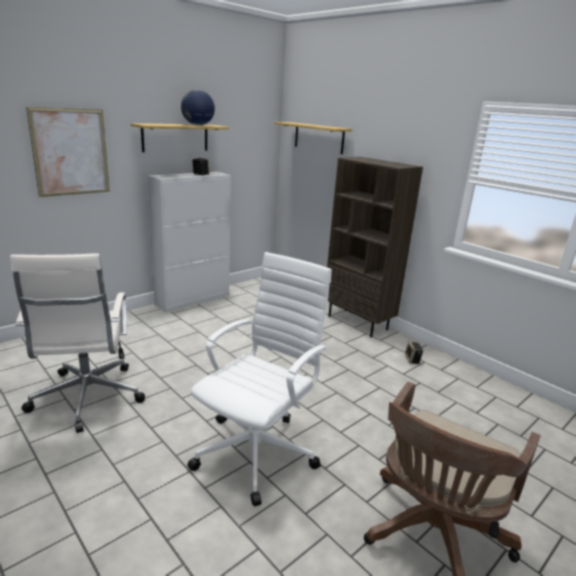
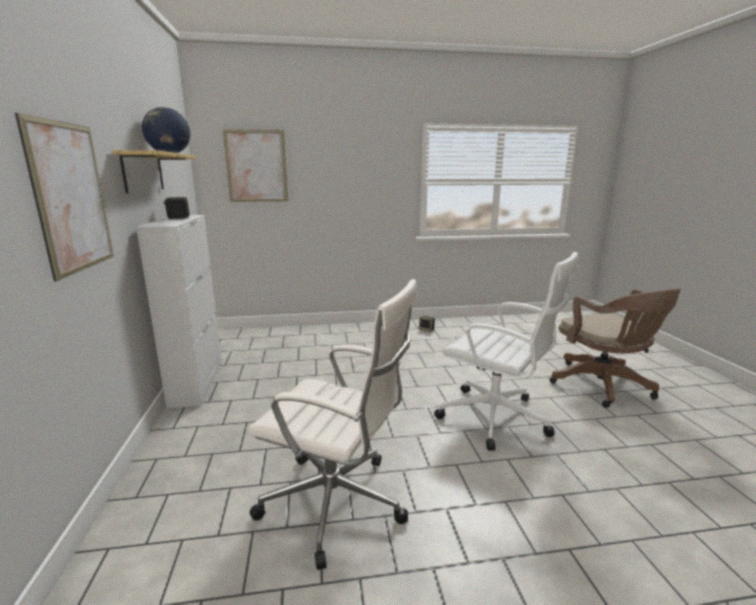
camera: 55 degrees left, 5 degrees down
(258, 450) = (497, 419): white office chair -> white office chair turned 150 degrees clockwise
(319, 137) = (256, 166): shelf -> picture
(358, 322) = (355, 328): brown bookcase -> none

